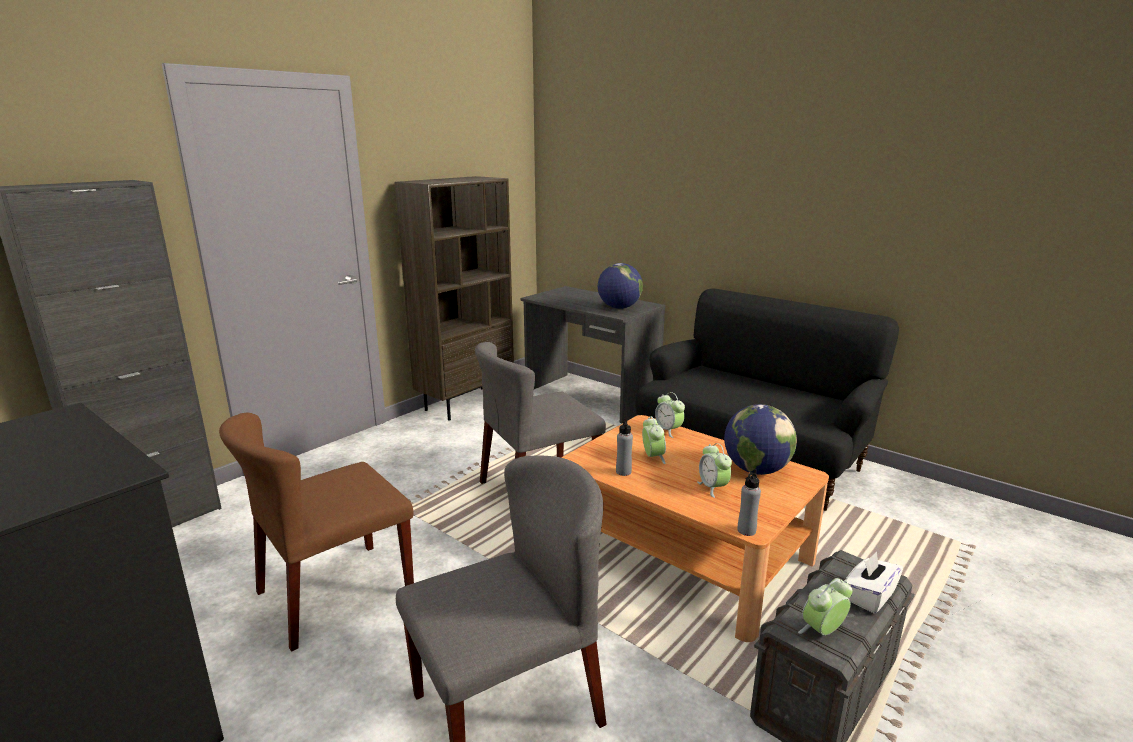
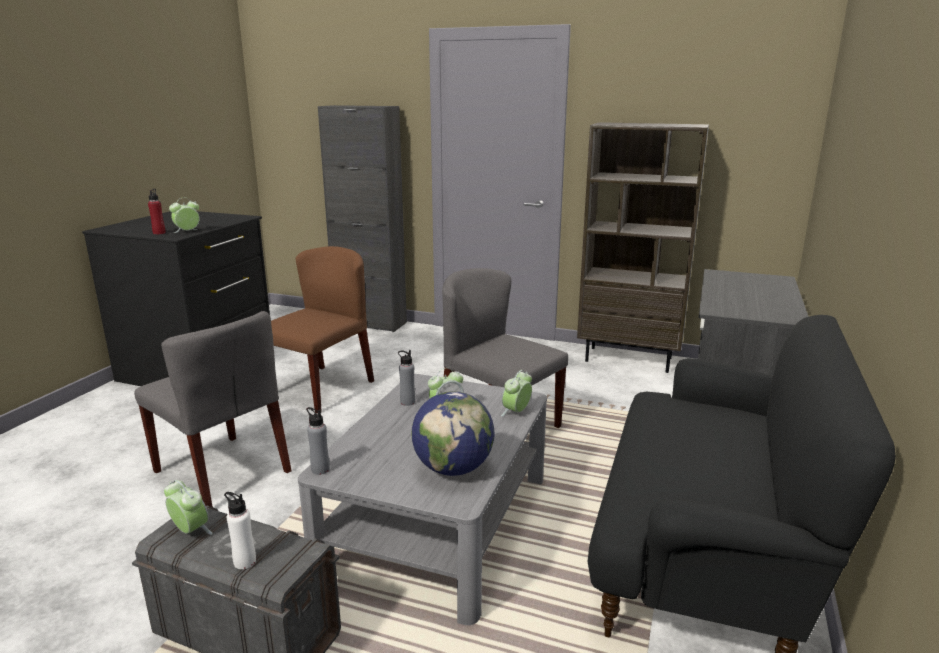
camera: 70 degrees right, 0 degrees up
(59, 490) = (159, 233): none -> red bottle
(334, 593) = (320, 388): brown chair -> brown chair turned 90 degrees clockwise
(619, 308) = (746, 307): globe -> none
(684, 552) = (438, 523): brown coffee table -> grey coffee table
(713, 488) = (398, 447): alarm clock -> alarm clock (187, 232)
(869, 596) = (244, 561): white tissue box -> white bottle

